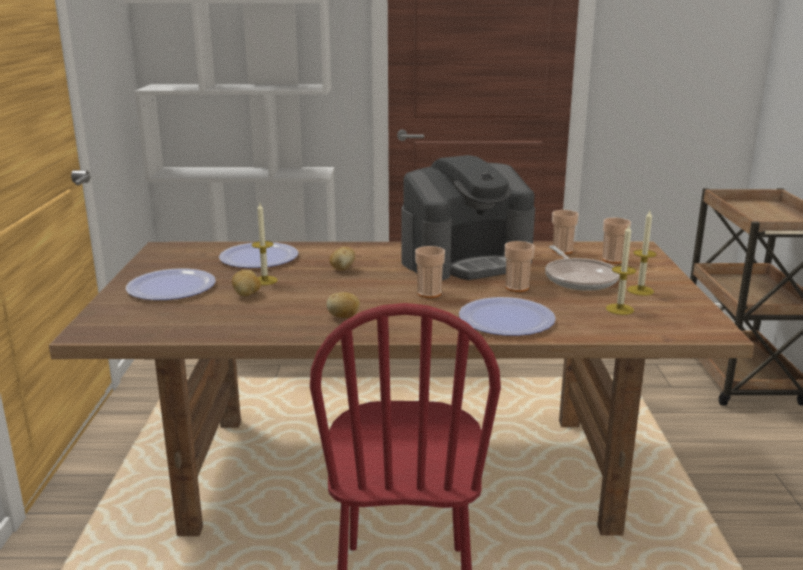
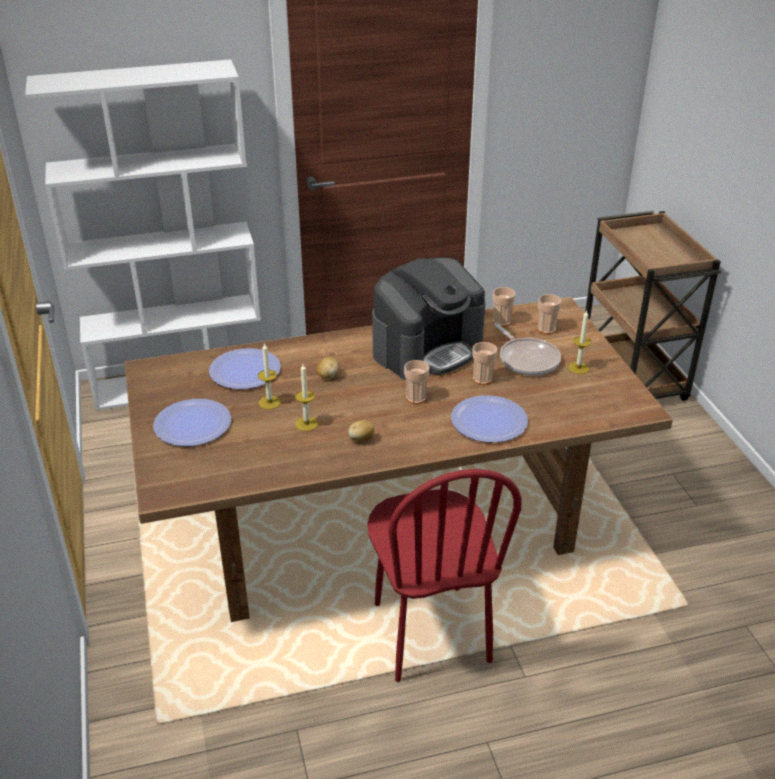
camera: 15 degrees left, 15 degrees up
(247, 294) = (265, 423): potato -> none
(619, 309) = (569, 394): candle -> candle (306, 424)

